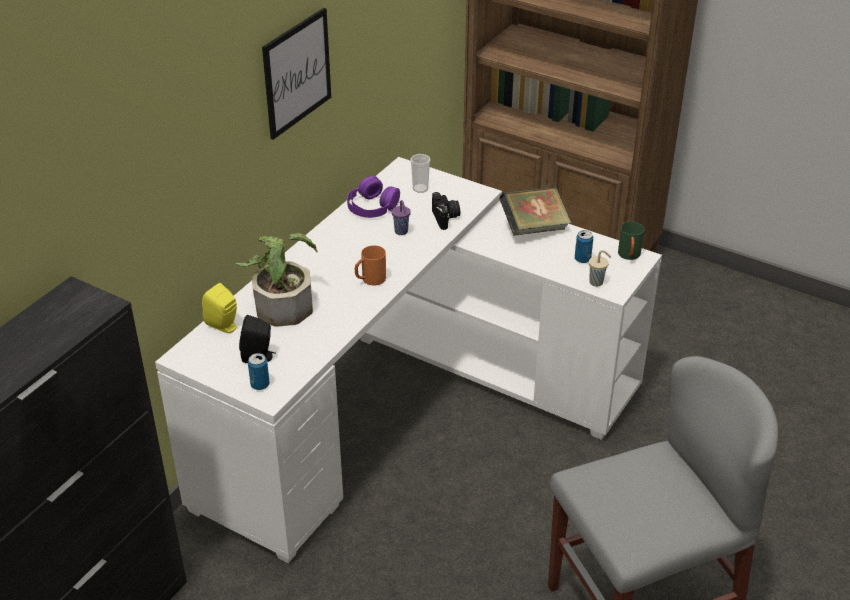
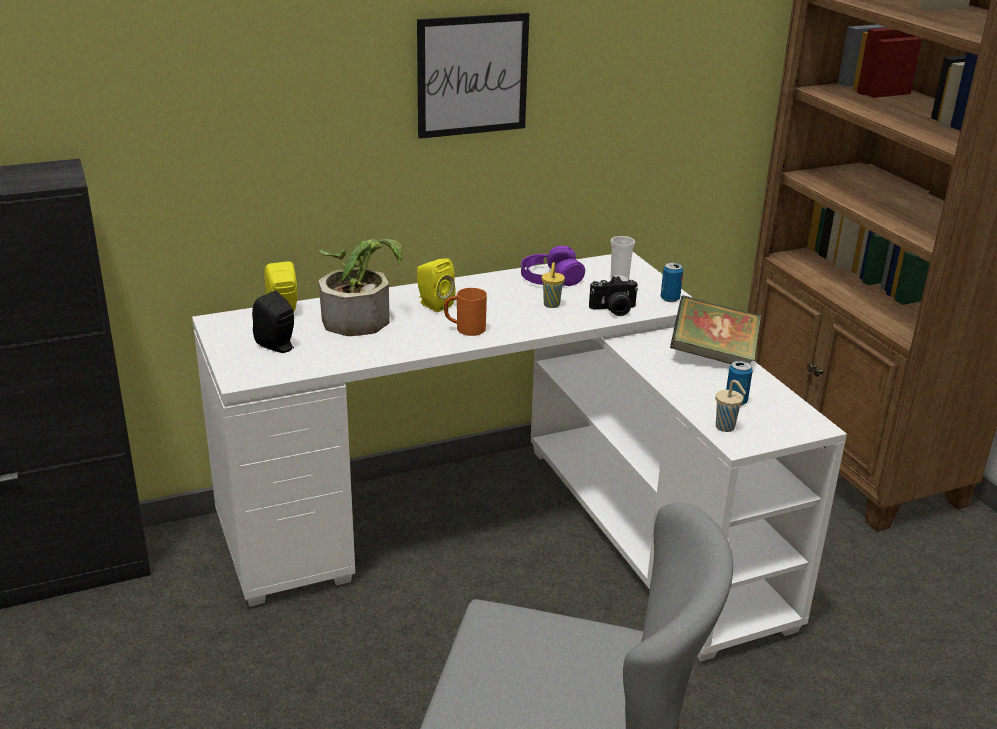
camera: 35 degrees right, 10 degrees down
(260, 385) = (247, 366): can -> can (670, 299)
(321, 268) = (433, 305): none -> yellow speaker
(401, 232) = (551, 305): purple cup -> yellow cup
(446, 218) = (614, 310): camera -> camera turned 60 degrees clockwise
(629, 256) = (799, 420): green mug -> none

